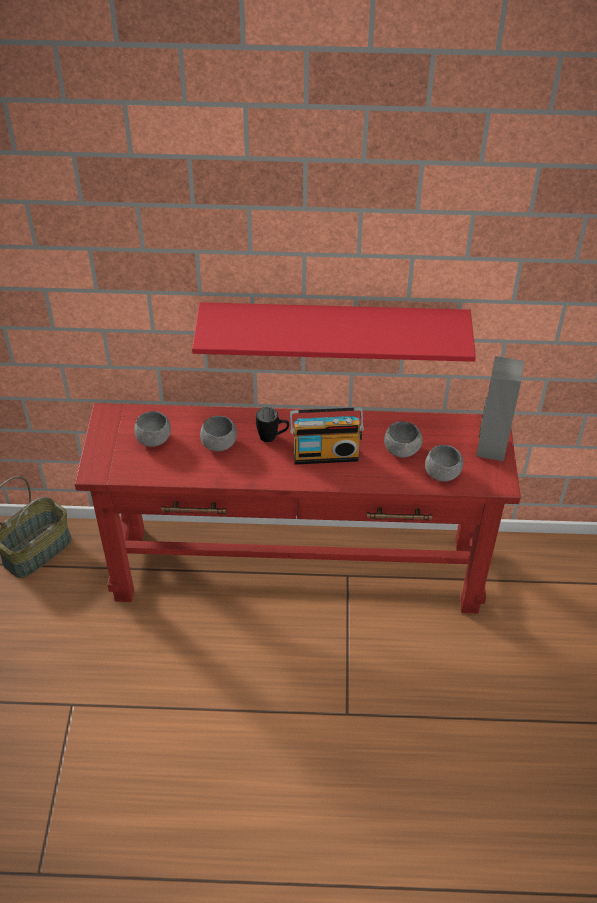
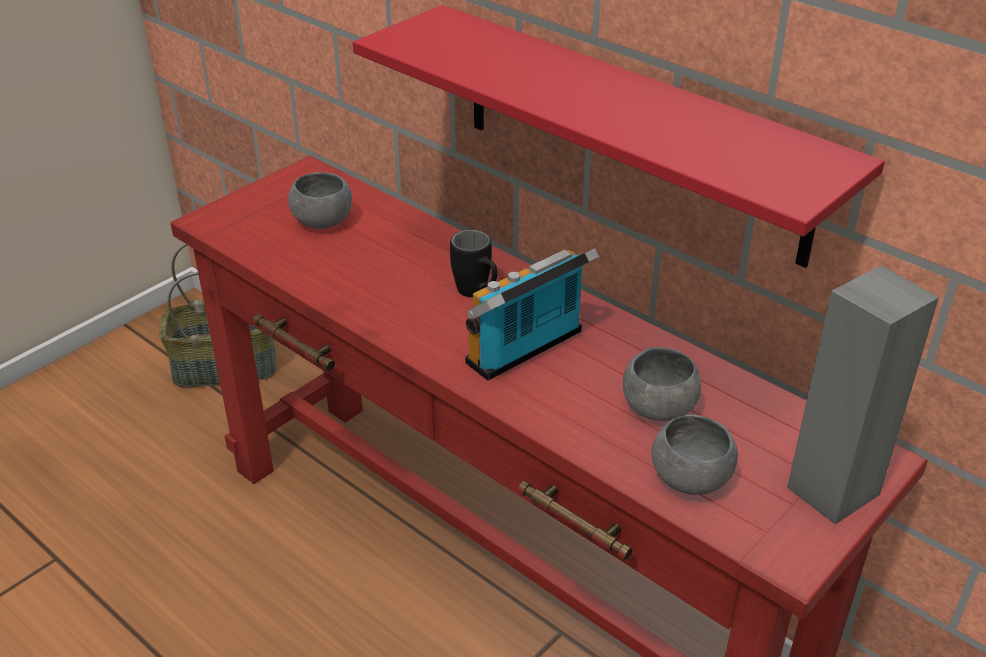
camera: 40 degrees right, 10 degrees down
(219, 444) = (395, 265): grey bowl -> none
(325, 453) = (528, 350): radio -> radio turned 105 degrees clockwise

